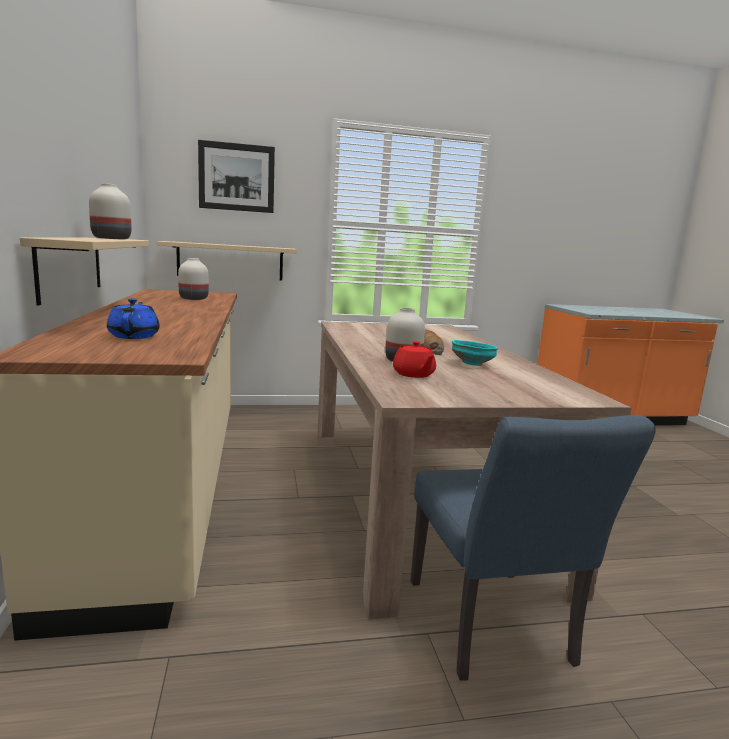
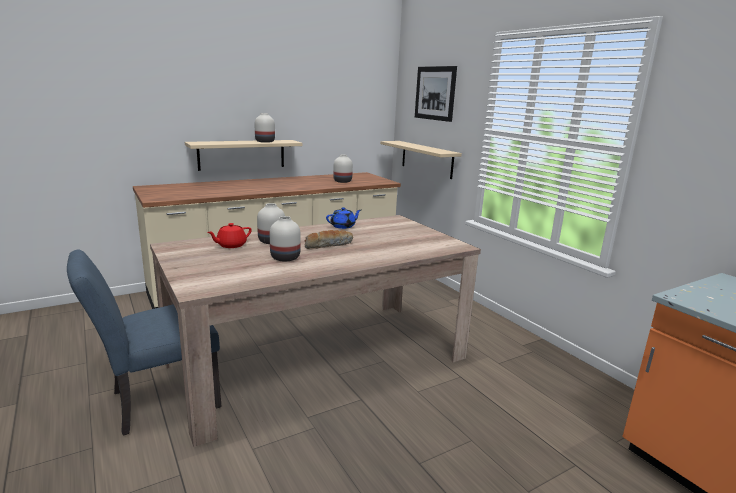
camera: 70 degrees right, 5 degrees up
(134, 336) = (196, 190): blue teapot -> blue teapot (343, 226)
(473, 364) = (285, 258): turquoise bowl -> white vase

